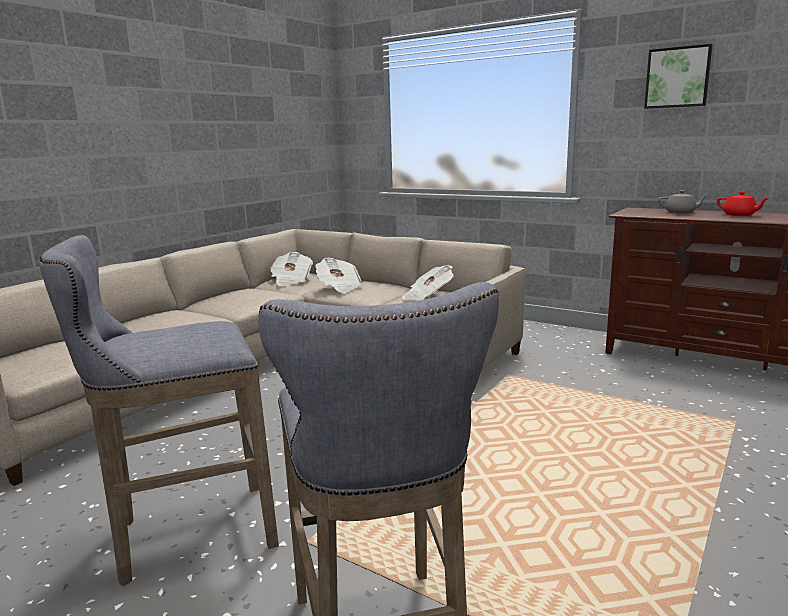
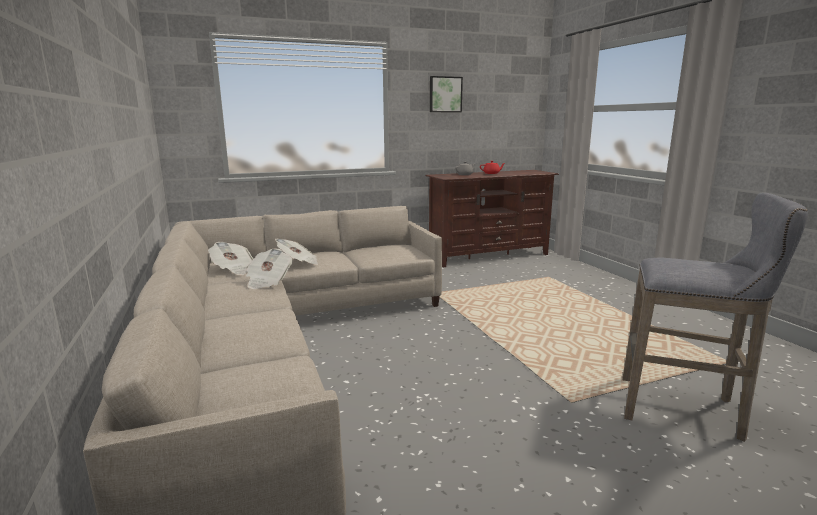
camera: 55 degrees left, 0 degrees up
(188, 535) = (527, 444): grey stool -> none
(427, 297) = (378, 252): newspaper -> newspaper (268, 281)

